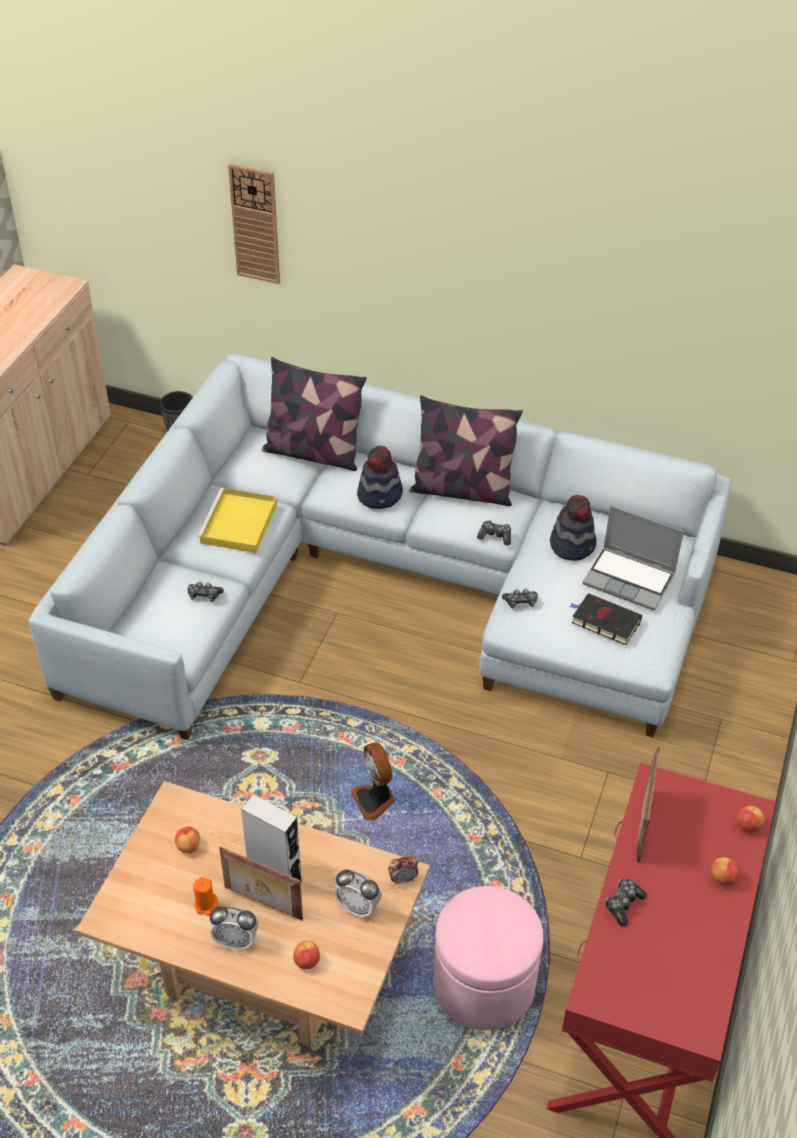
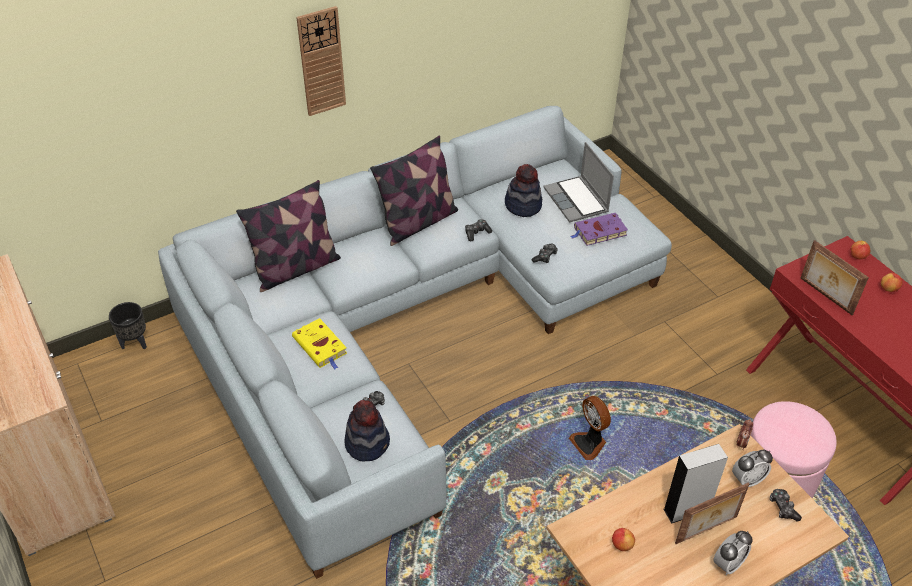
camera: 50 degrees left, 0 degrees up
(206, 905) = (683, 564): orange candle -> none
(238, 524) = (321, 346): yellow tray -> yellow book
(255, 224) = (160, 110): wall clock -> wall clock (321, 62)
(307, 961) = (773, 534): apple -> none
(375, 800) = (589, 443): fan -> fan turned 45 degrees clockwise
(380, 495) = (378, 260): hat -> hat (367, 443)
(604, 621) = (599, 232): black book -> purple book
(623, 904) = (879, 340): game controller -> game controller (783, 508)
(630, 579) = (577, 201): laptop -> laptop turned 90 degrees clockwise

